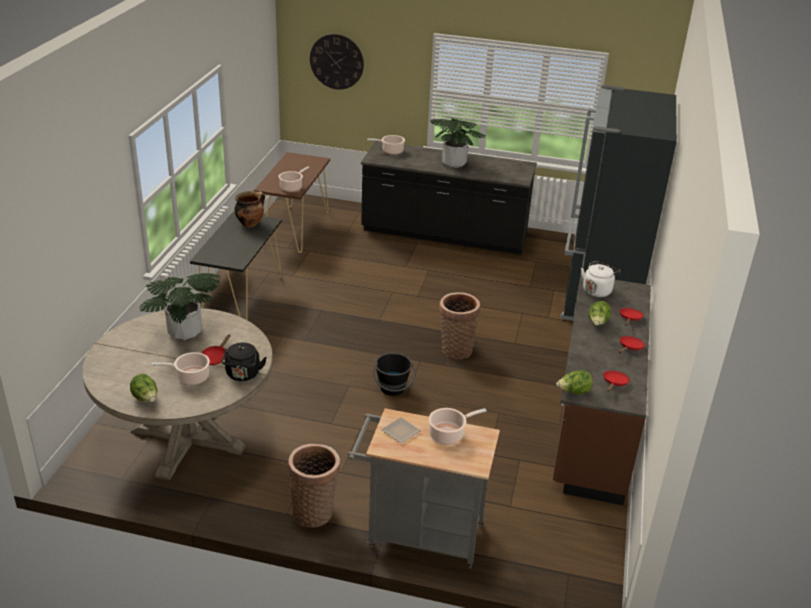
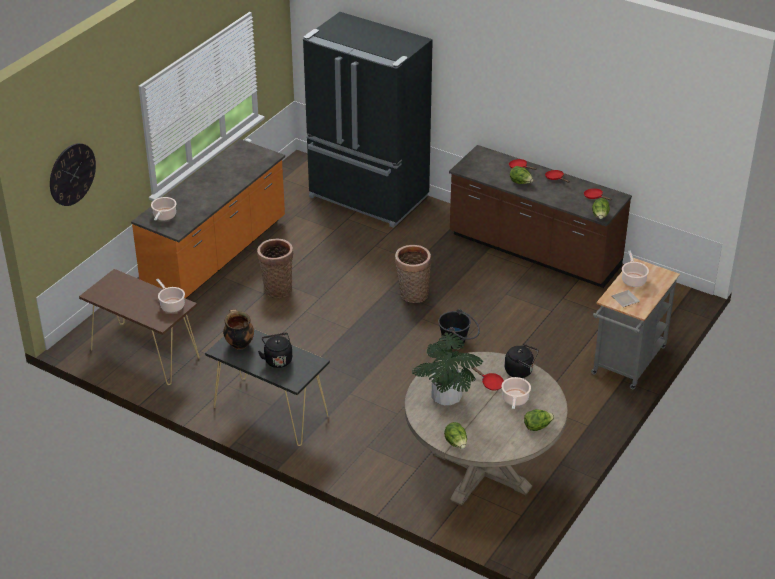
camera: 70 degrees left, 5 degrees up
(110, 348) = (456, 443): none -> lettuce
(234, 244) = (277, 359): none -> black kettle
(314, 511) = (590, 411): basket -> basket (277, 288)
(444, 235) = (216, 256): black counter -> orange counter
(454, 163) = (215, 184): potted plant -> none
(597, 290) = (476, 170): white kettle -> none

